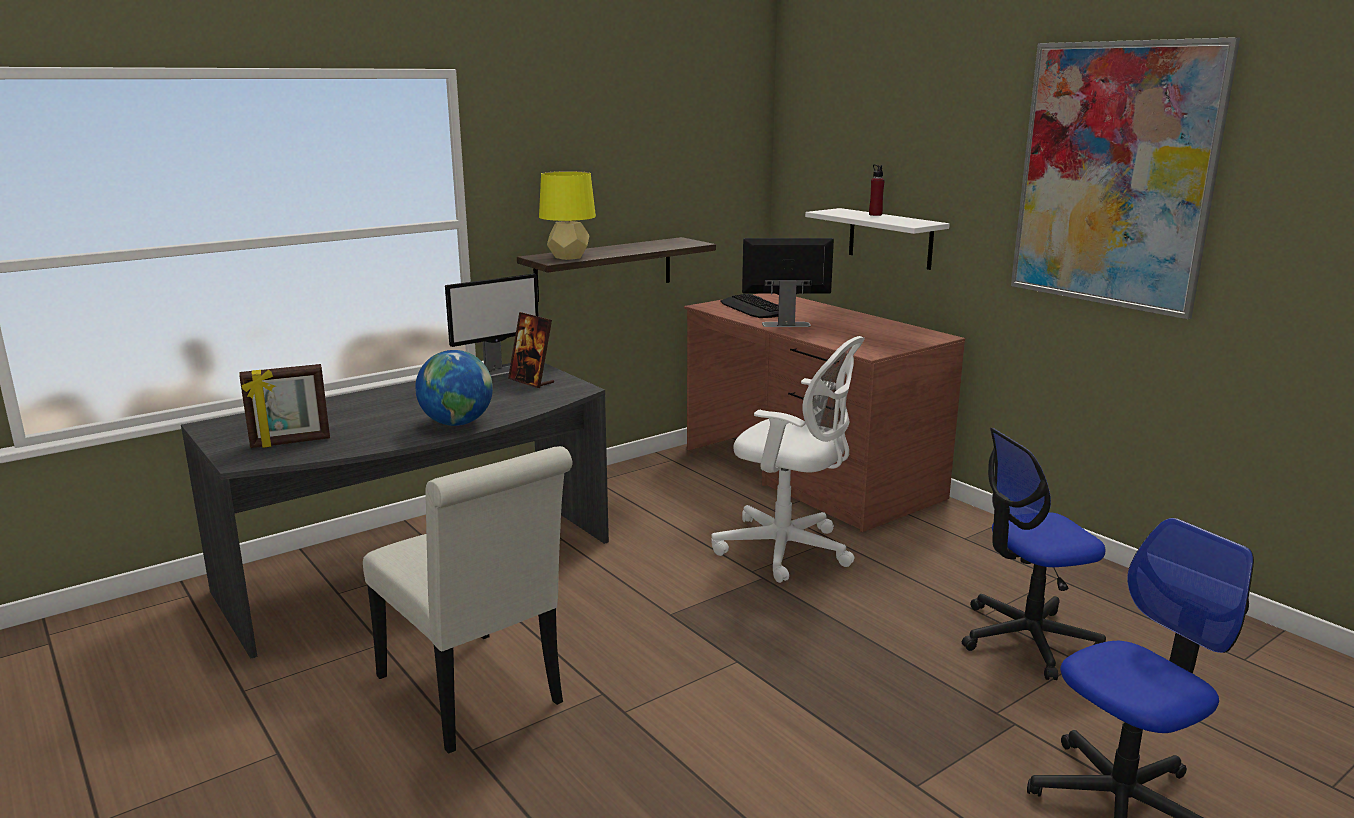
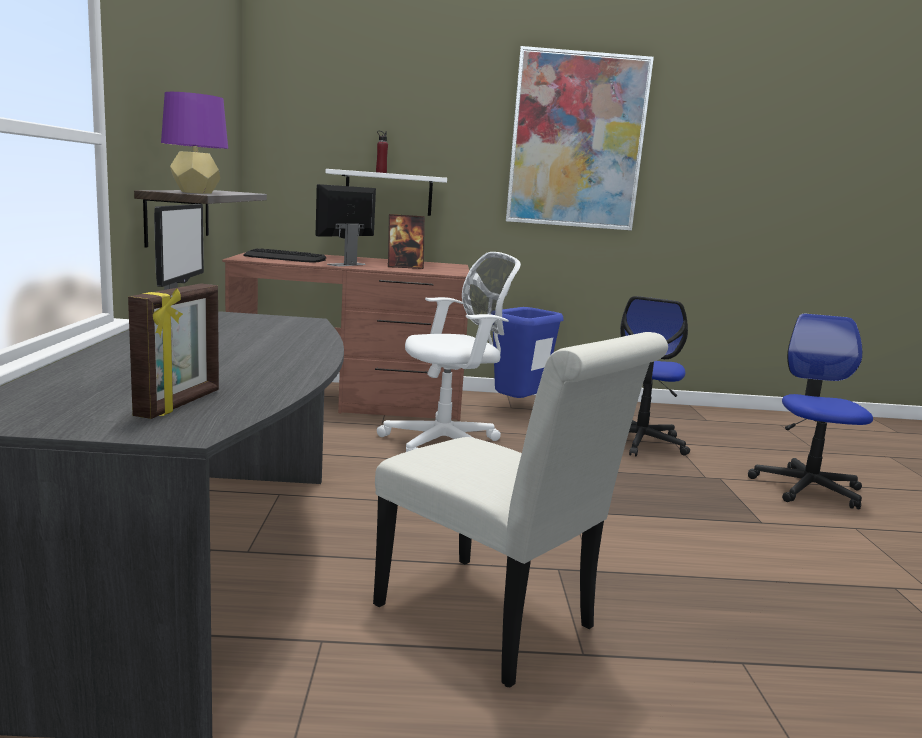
camera: 55 degrees left, 5 degrees down
(457, 423) = (299, 356): globe -> none
(475, 696) = (495, 623): white chair -> white chair turned 45 degrees clockwise
(531, 381) = (243, 321): picture frame -> picture frame (404, 267)
(568, 257) = (195, 192): yellow table lamp -> purple table lamp
(972, 541) = (517, 408): none -> blue trash can

